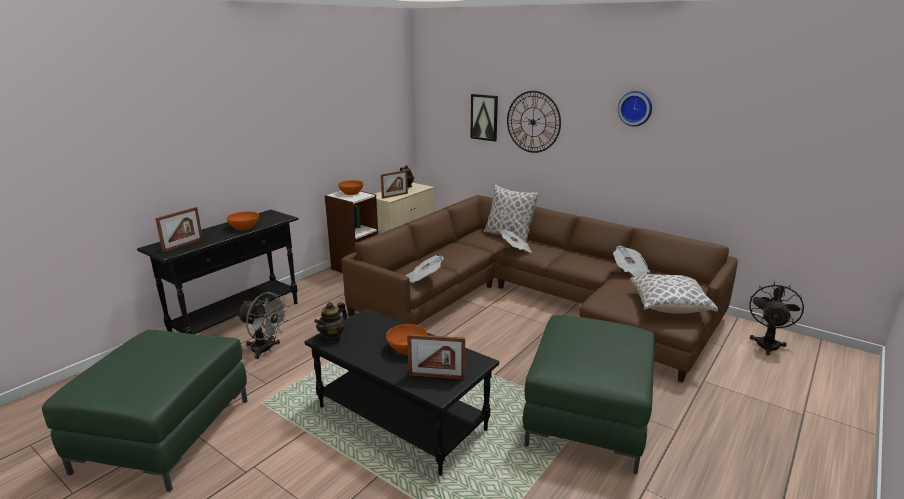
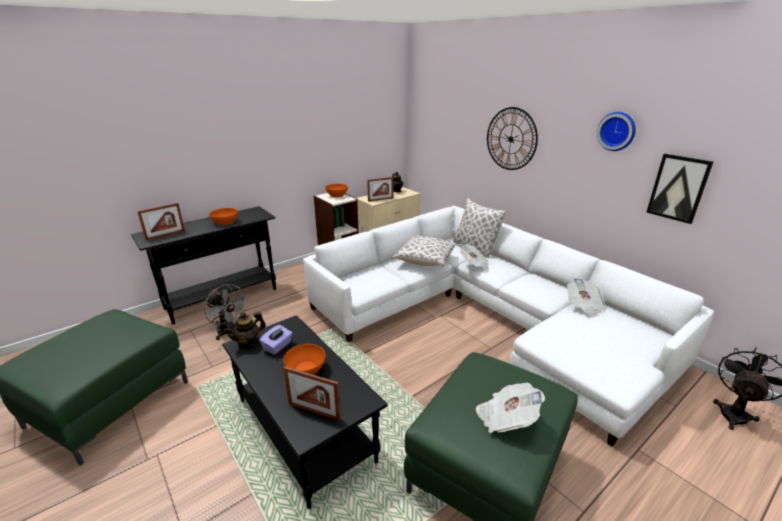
camera: 15 degrees right, 5 degrees up
(366, 335) = (277, 346): none -> purple tissue box
(423, 278) = (372, 286): newspaper -> newspaper (506, 418)
(484, 117) = (467, 131): picture -> picture (678, 188)
(535, 301) = (486, 317): brown sofa -> white sofa
(669, 306) = (613, 358): pillow -> pillow (424, 261)

